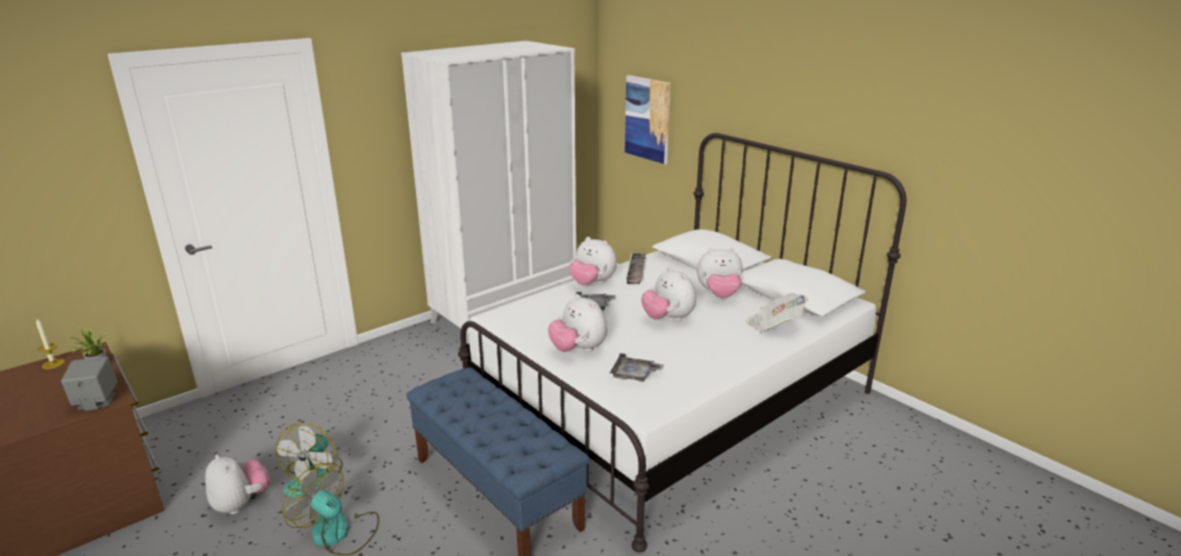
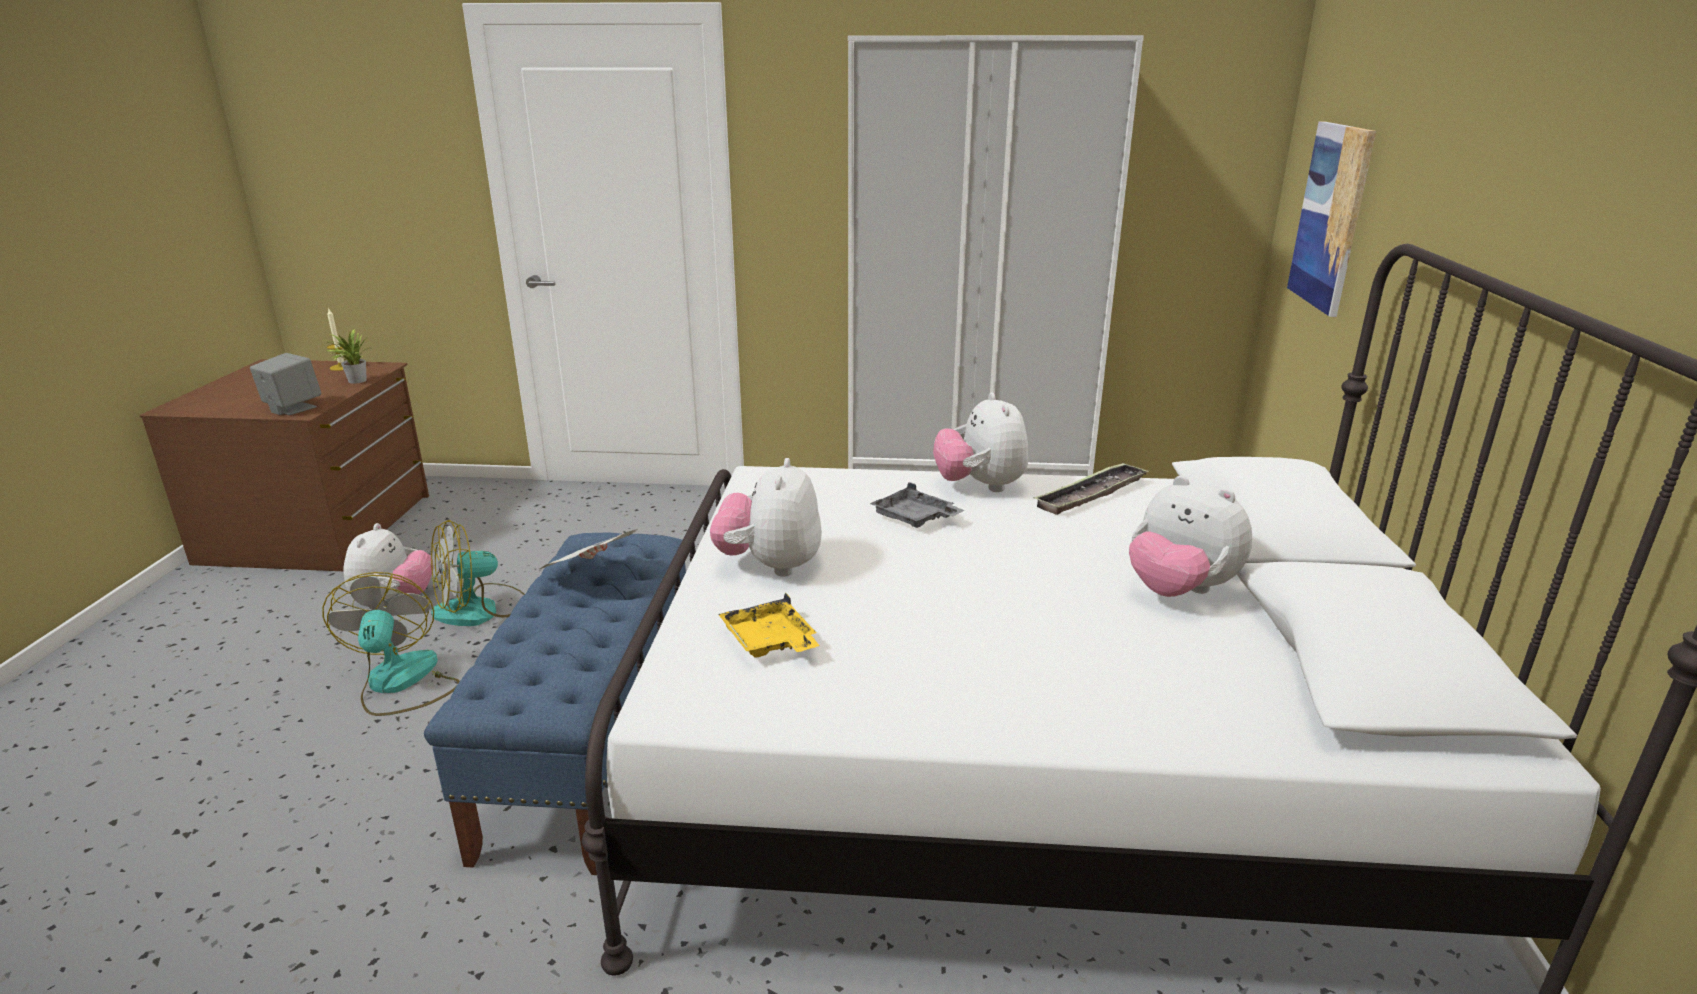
camera: 45 degrees right, 0 degrees up
(634, 375) = (770, 642): grey tray -> yellow tray
(668, 319) = (999, 586): plush toy -> none
(774, 325) = (1197, 696): newspaper -> newspaper (590, 574)

